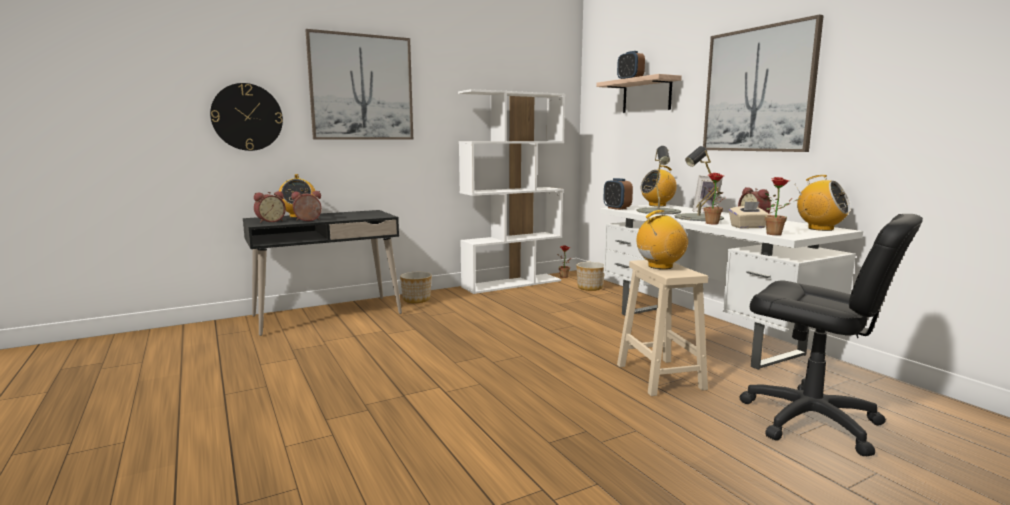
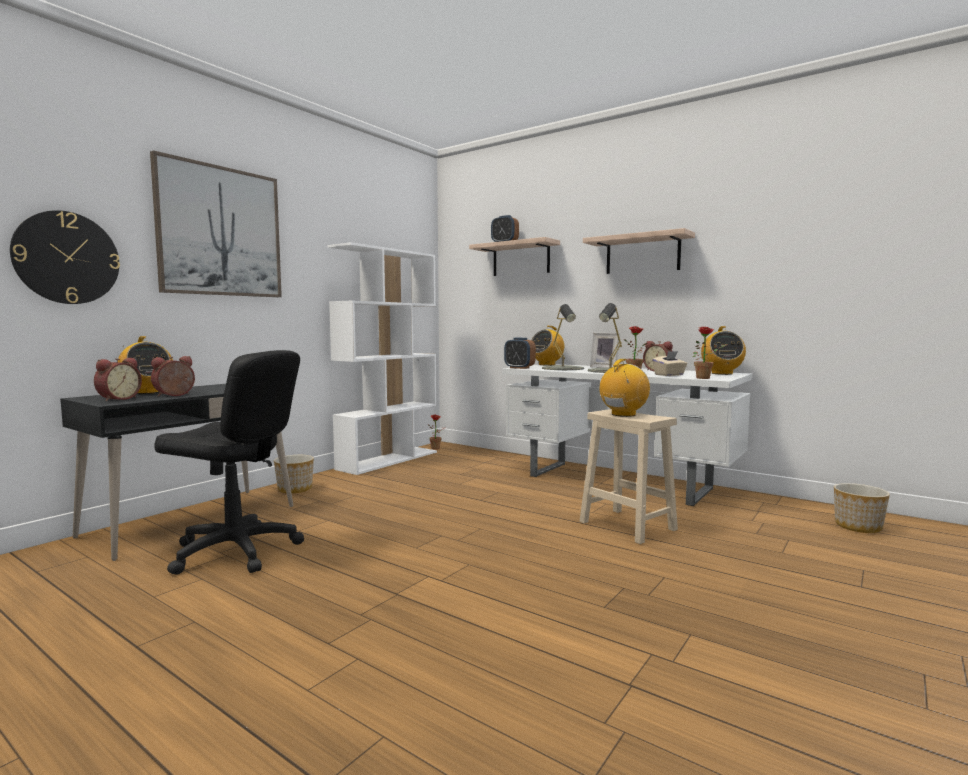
camera: 25 degrees left, 5 degrees down
(590, 288) = (473, 455): planter -> planter (858, 526)
(758, 90) = (642, 254): picture -> shelf
(810, 421) = (777, 540): black office chair -> black office chair (235, 551)
(820, 229) = (721, 373): radio -> radio turned 75 degrees clockwise

